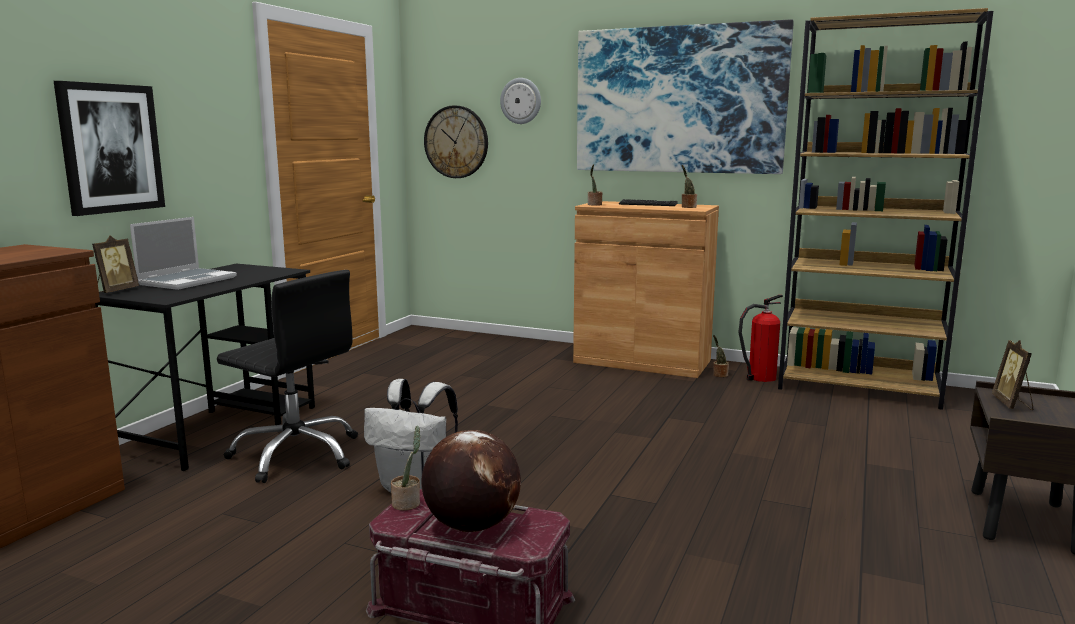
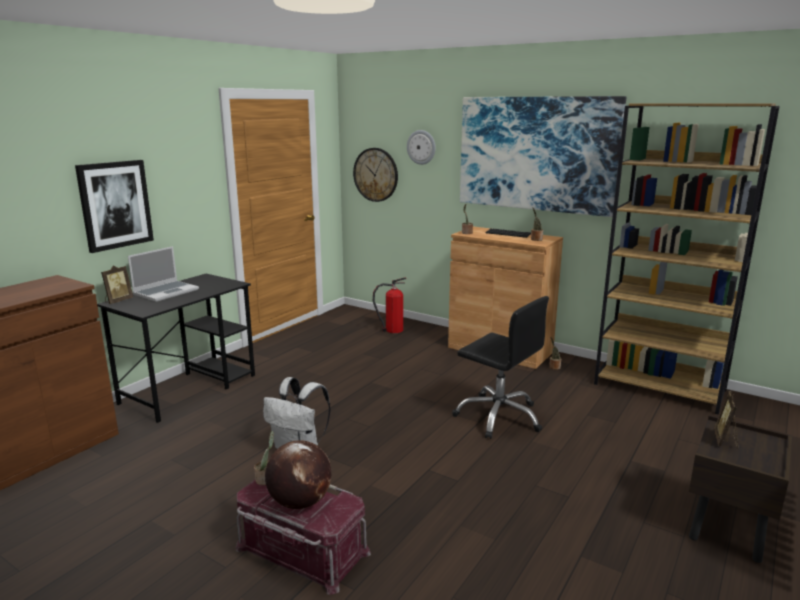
camera: 10 degrees right, 5 degrees up
(296, 454) = (231, 415): black office chair -> black office chair (499, 416)
(760, 378) = (584, 372): fire extinguisher -> fire extinguisher (392, 330)

